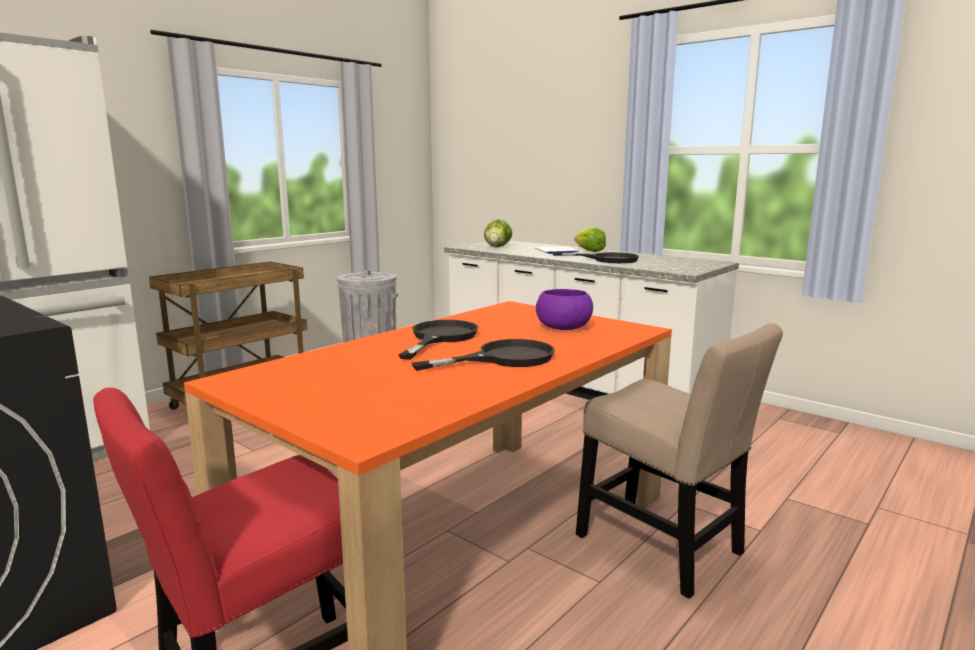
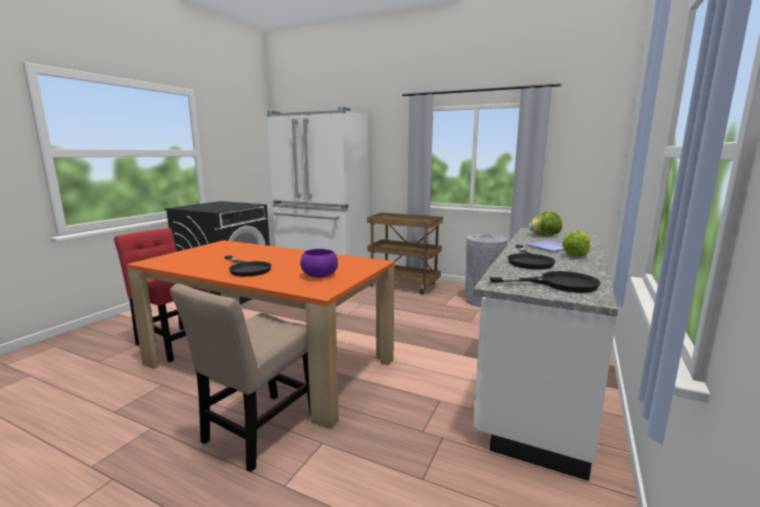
camera: 75 degrees right, 0 degrees up
(440, 338) = (289, 257): black frying pan -> black frying pan (558, 284)

